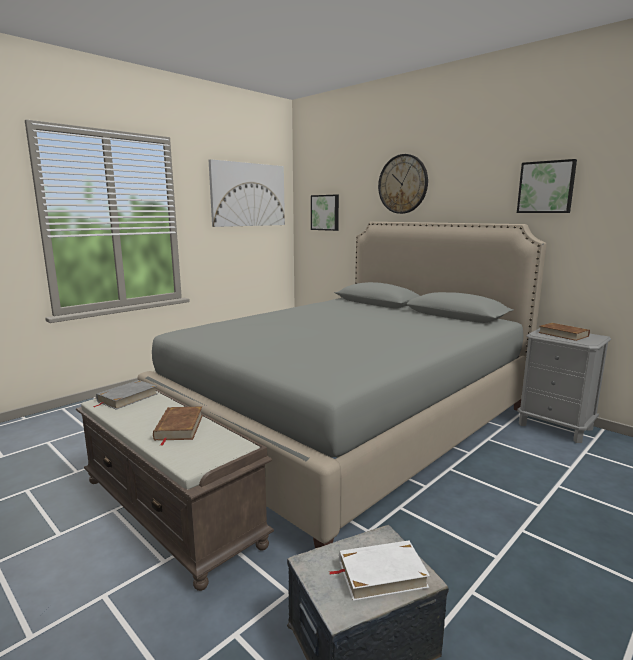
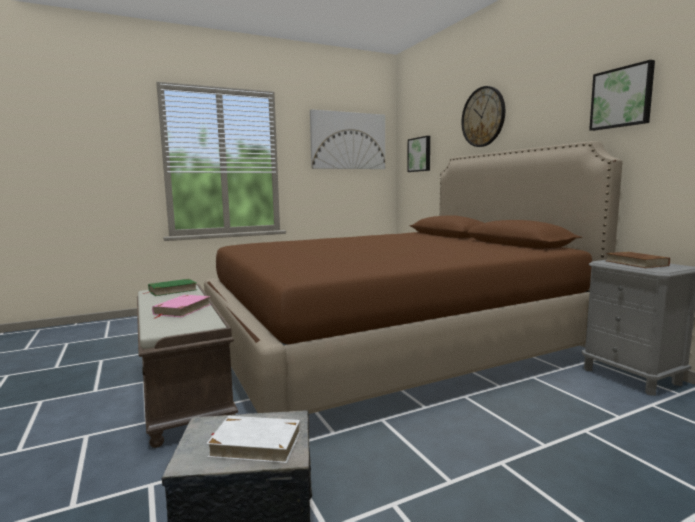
camera: 20 degrees right, 5 degrees down
(127, 398) = (172, 290): grey book -> green book
(179, 427) = (182, 309): brown book -> pink book
(348, 423) = (392, 347): grey bed -> brown bed

